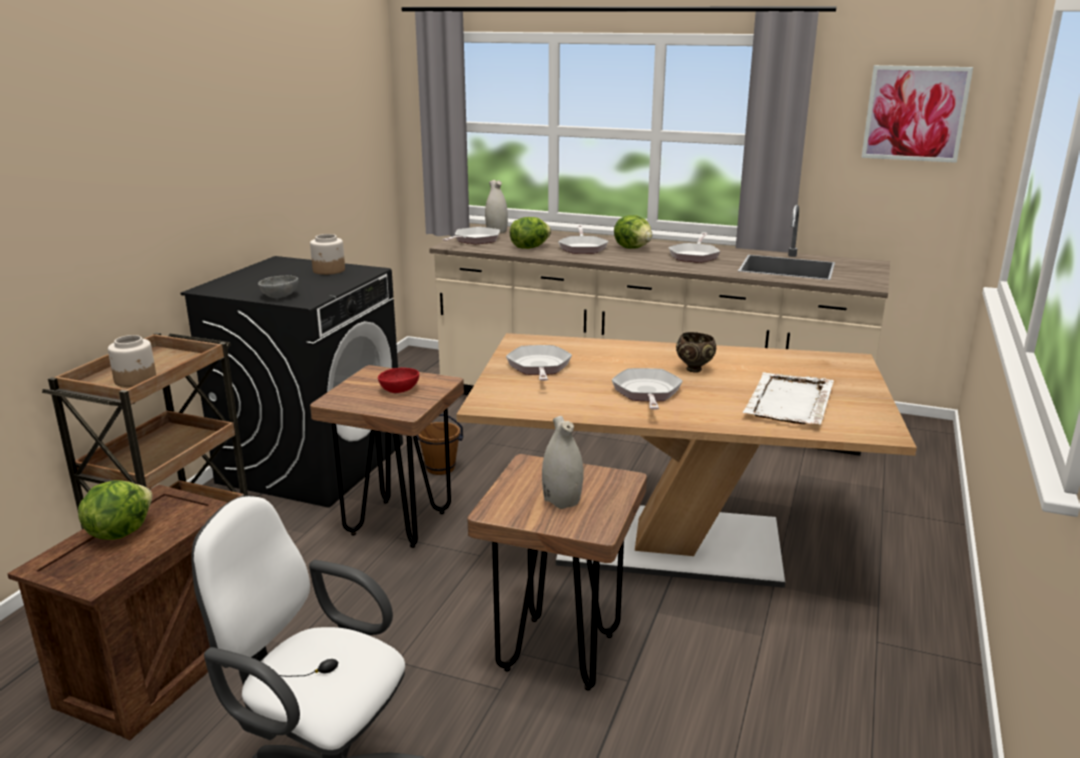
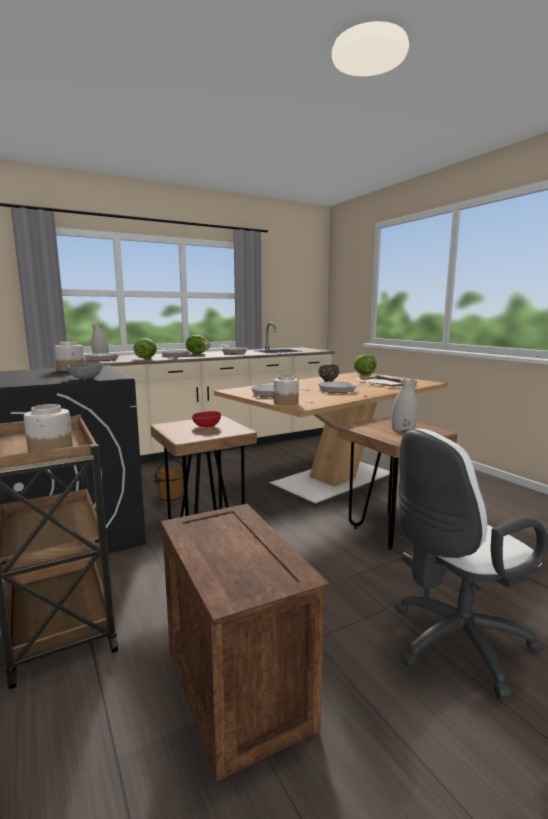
camera: 50 degrees left, 10 degrees down
(119, 532) = (220, 550): lettuce -> lettuce (363, 374)
(496, 390) = (286, 402): none -> jar
(915, 113) = (296, 281): picture -> none

